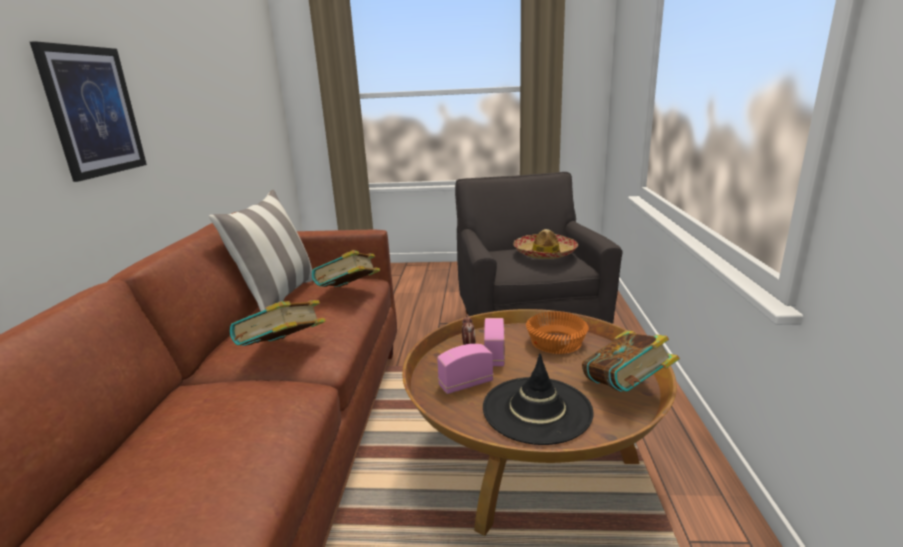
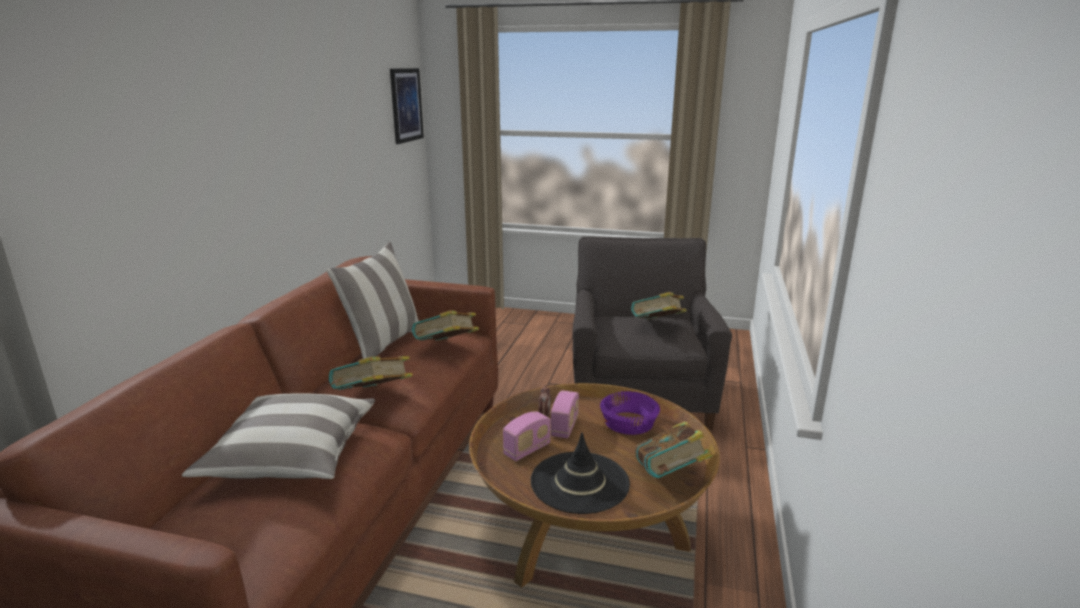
camera: 10 degrees right, 0 degrees up
(93, 111) = (243, 169): picture -> picture (406, 105)
(198, 431) = (291, 456): none -> pillow
(465, 384) = (527, 450): radio -> radio turned 150 degrees clockwise
(545, 253) = (657, 326): hat -> book
(555, 343) = (627, 423): orange bowl -> purple bowl

